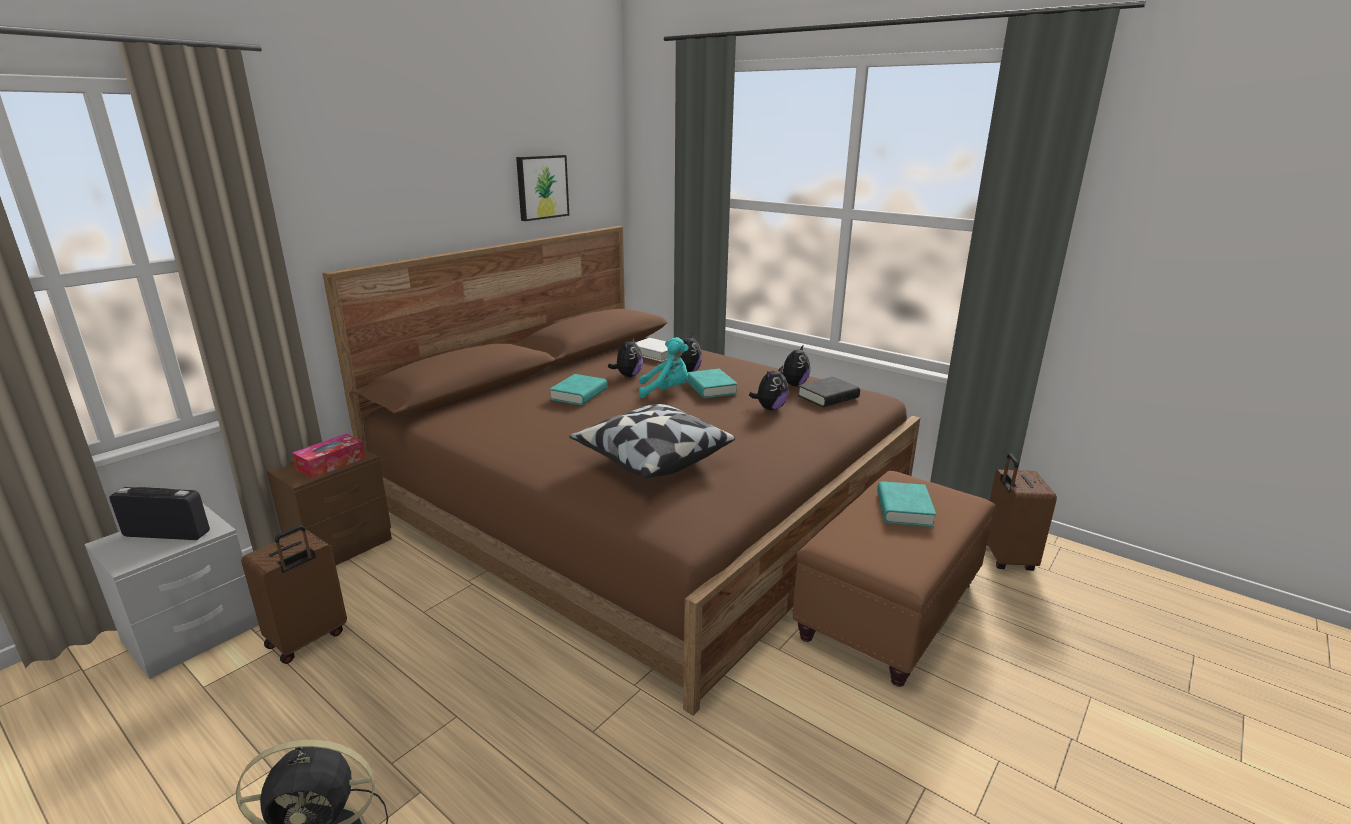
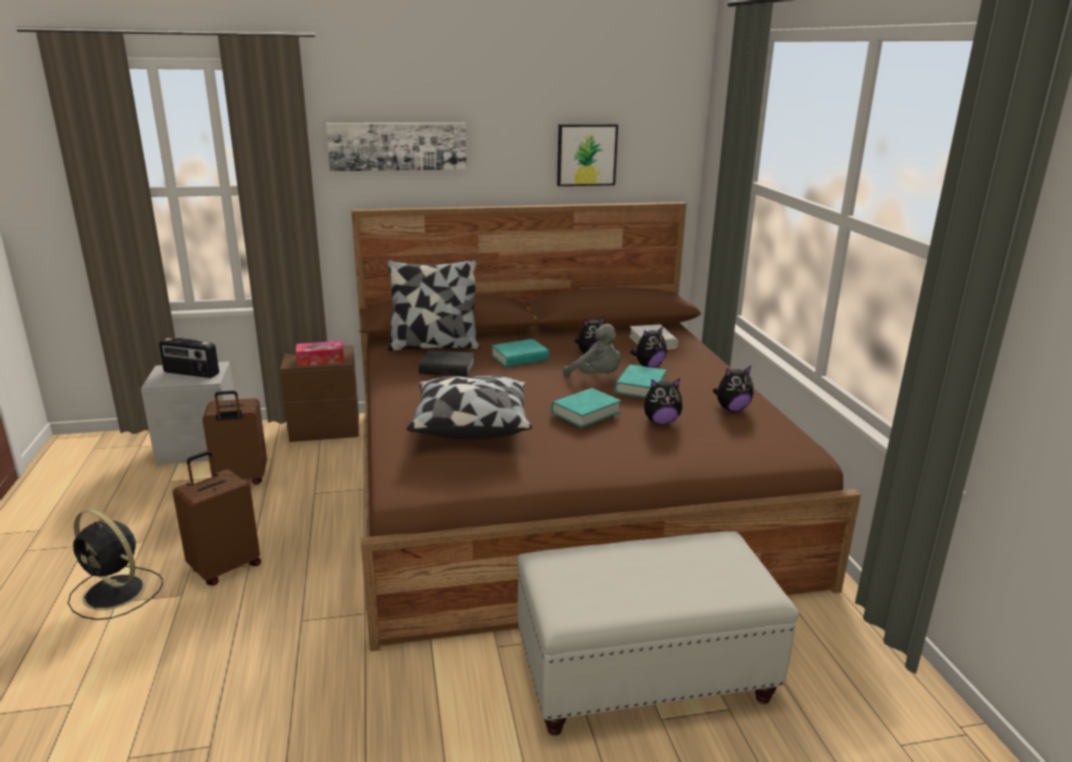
camera: 40 degrees right, 0 degrees up
(167, 533) = (191, 373): radio -> radio turned 150 degrees clockwise
(364, 190) = (397, 146): none -> picture
(477, 407) = (434, 346): none -> pillow
(666, 391) = (596, 377): turquoise plush toy -> grey plush toy
(828, 397) = (742, 431): black book -> black book (447, 369)
(889, 609) = (645, 674): brown ottoman -> white ottoman
(904, 509) = (672, 567): turquoise book -> turquoise book (585, 412)
(1005, 558) = (863, 704): brown suitcase -> brown suitcase (225, 567)

